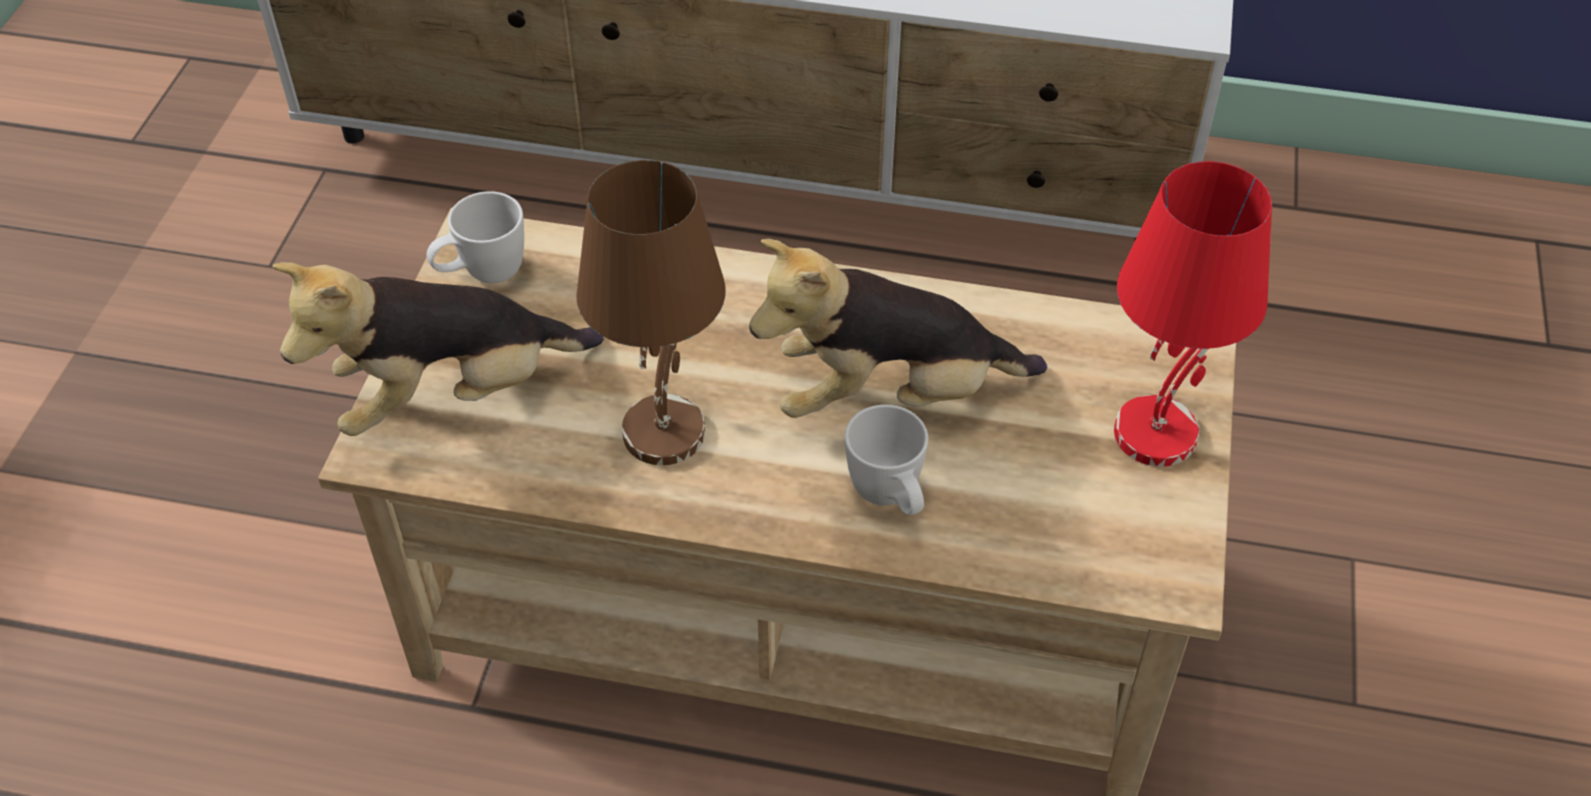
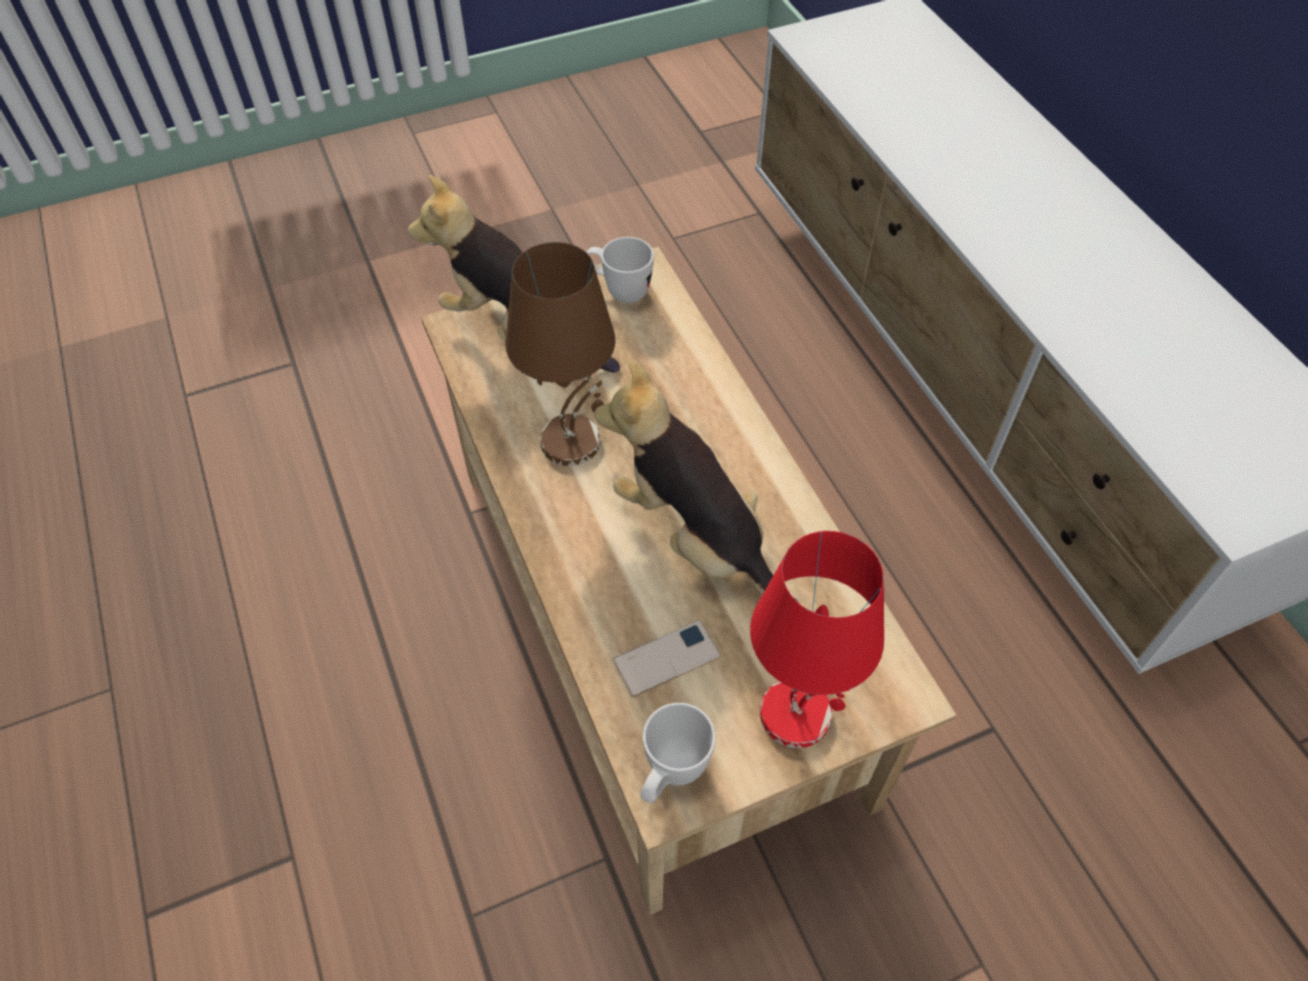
camera: 55 degrees right, 5 degrees up
(890, 499) = (610, 586): white mug -> white mug (671, 775)
(1017, 499) = (666, 658): none -> phone

